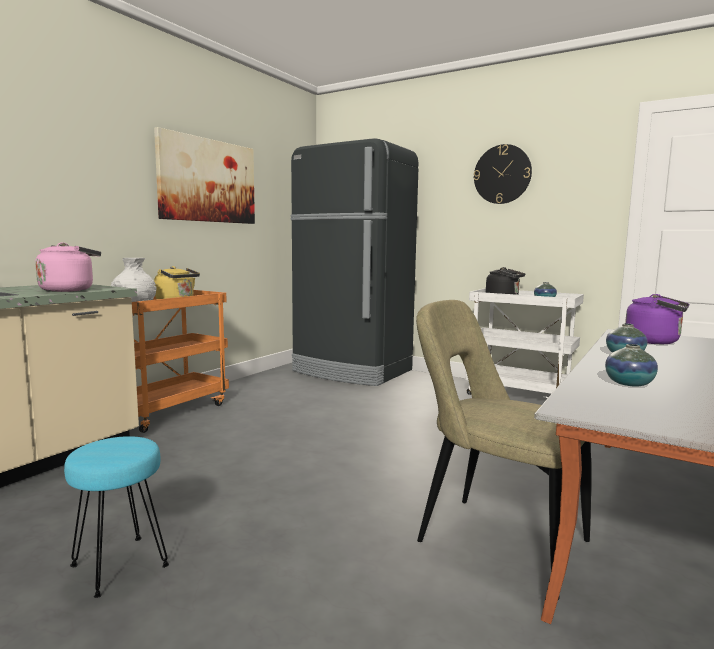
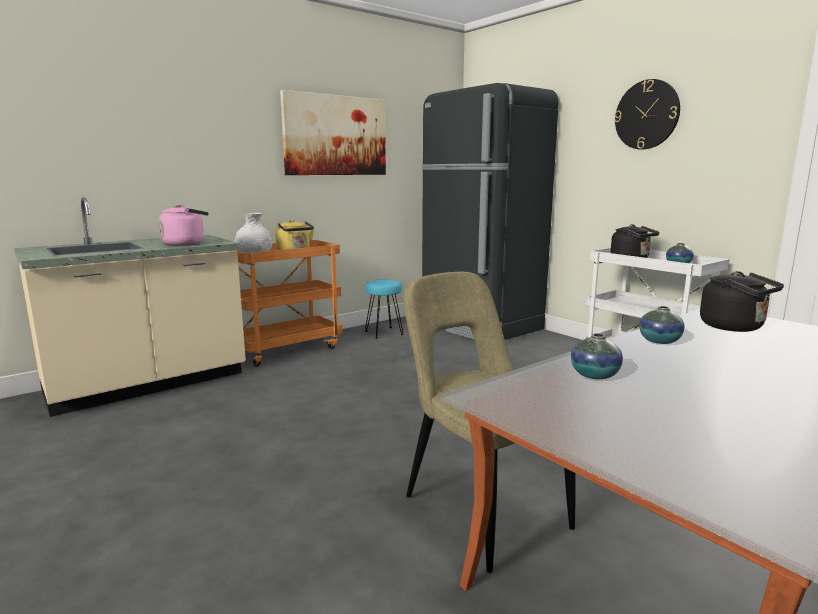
camera: 20 degrees right, 5 degrees up
(121, 565) = (173, 469): turquoise stool -> turquoise stool (384, 333)
(655, 342) = (735, 327): purple kettle -> black kettle

